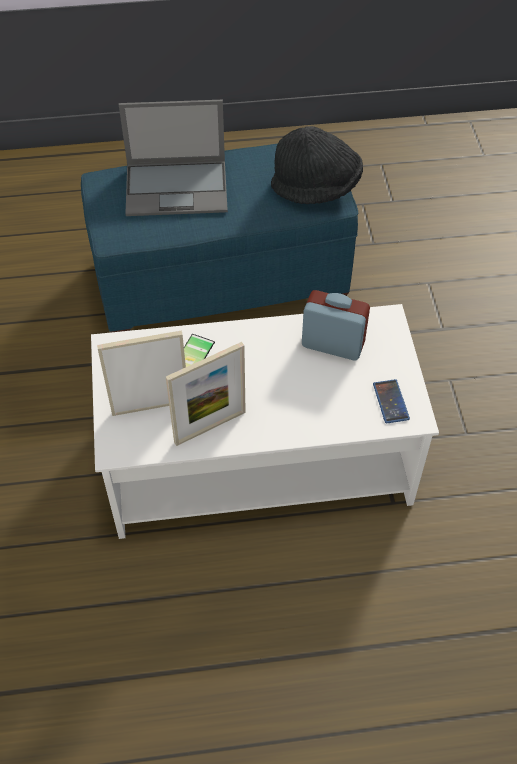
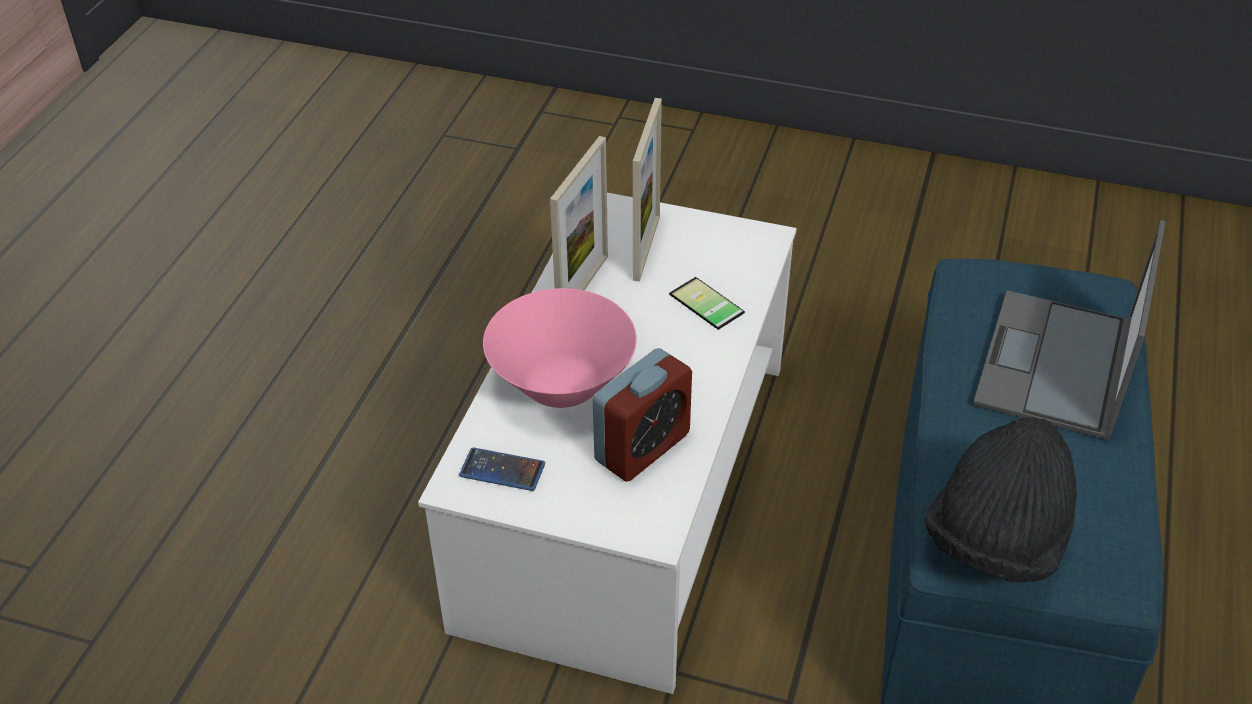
camera: 115 degrees right, 10 degrees down
(210, 427) = (582, 287): picture frame -> picture frame turned 150 degrees counterclockwise
(306, 401) = (562, 384): none -> pink bowl

